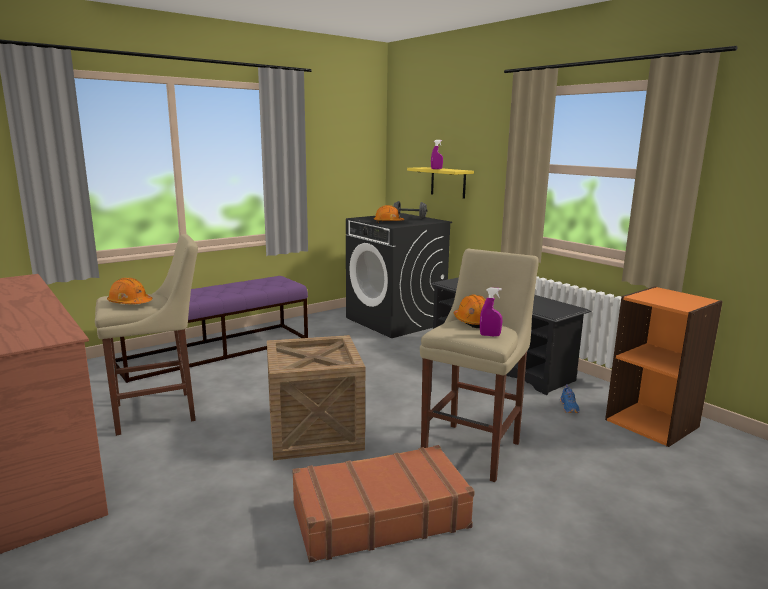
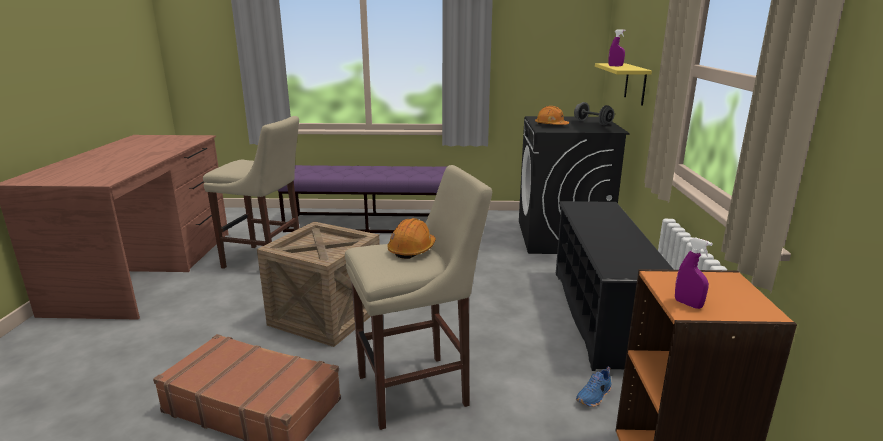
camera: 40 degrees right, 5 degrees up
(130, 303) = (236, 168): orange hard hat -> none
(490, 335) = (388, 268): purple spray bottle -> purple spray bottle (688, 304)

